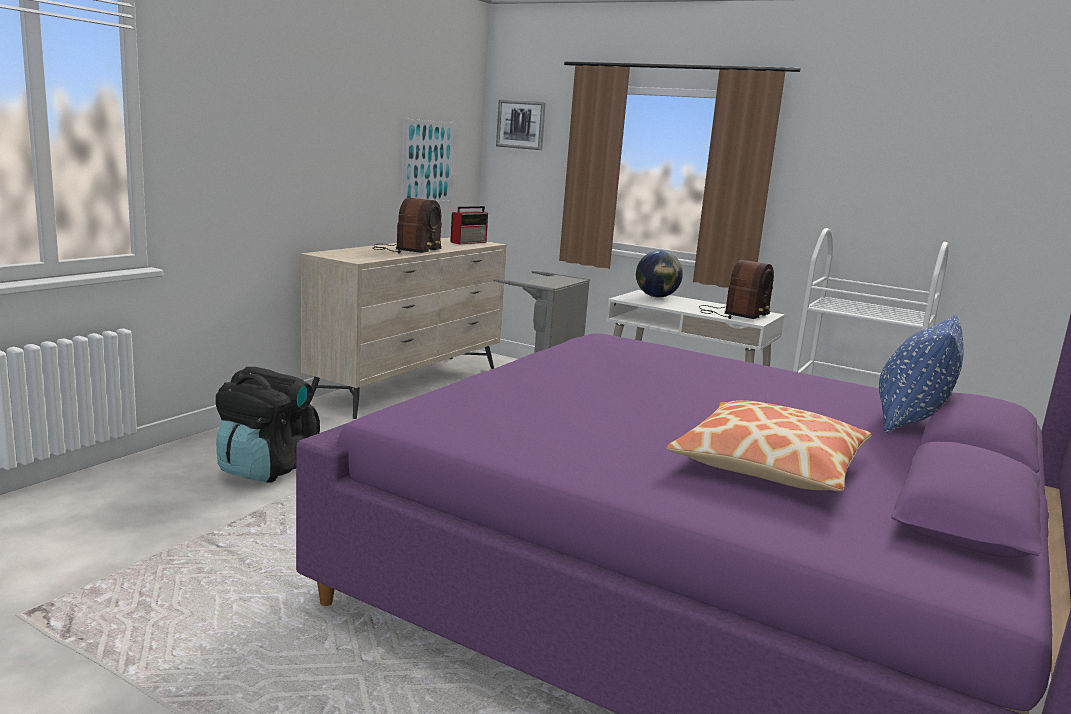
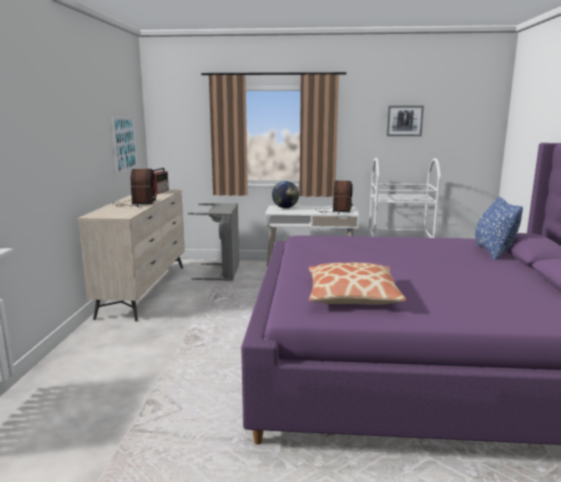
camera: 25 degrees left, 0 degrees up
(266, 468) = (118, 370): black backpack -> none
(521, 124) = (172, 113): picture -> picture (404, 120)
(769, 465) = (487, 289): pillow -> pillow (352, 295)

